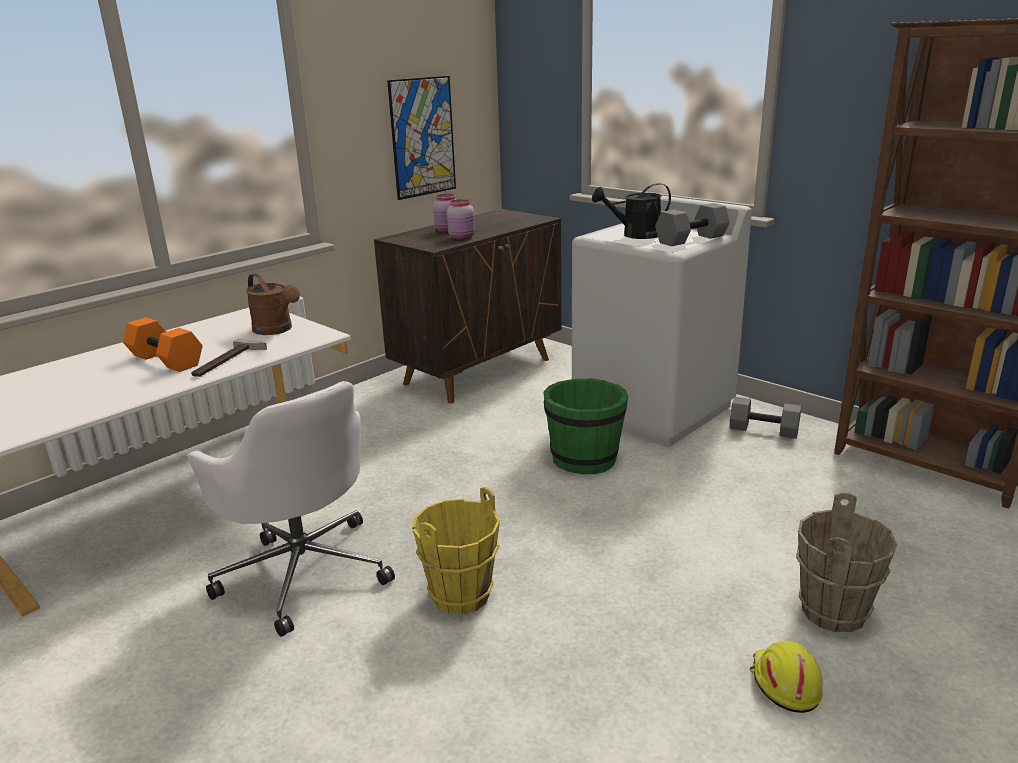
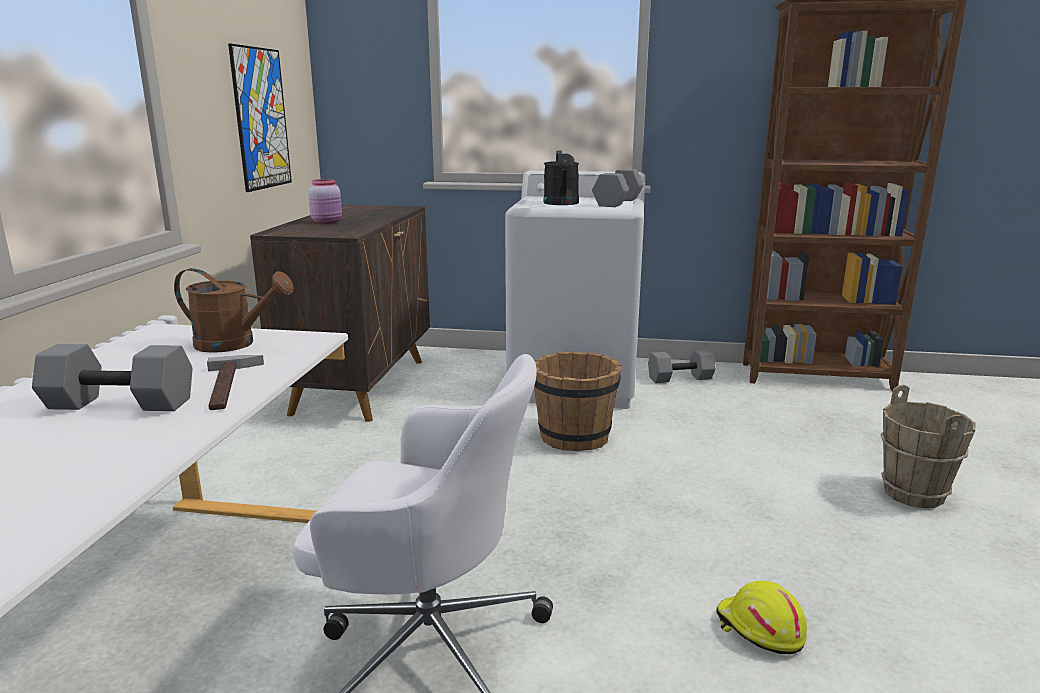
camera: 35 degrees left, 5 degrees down
(167, 360) = (122, 403): orange dumbbell -> grey dumbbell
(460, 595) = (635, 599): yellow bucket -> none
(462, 237) = (359, 225): pink jar -> none
(584, 459) = (574, 437): green bucket -> brown bucket
(635, 235) = (562, 203): black watering can -> black watering can turned 45 degrees counterclockwise
(783, 683) = (965, 559): yellow hard hat -> yellow hard hat (759, 629)

